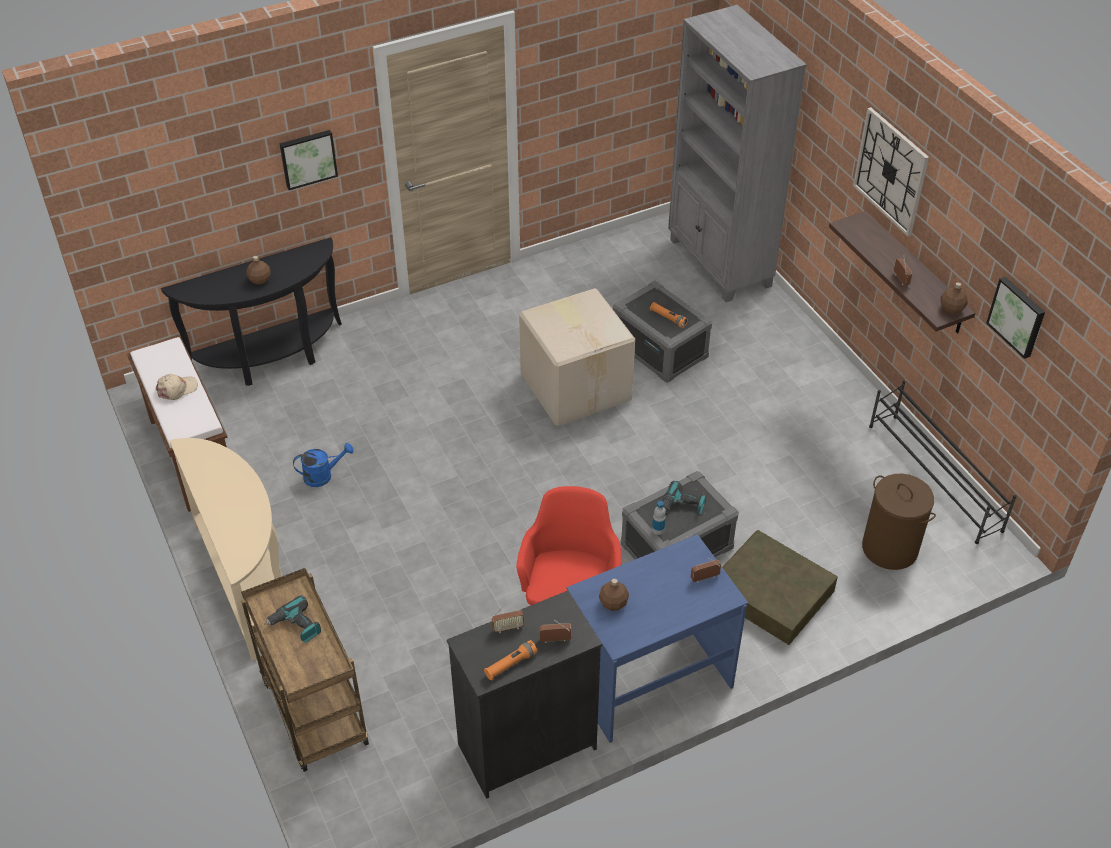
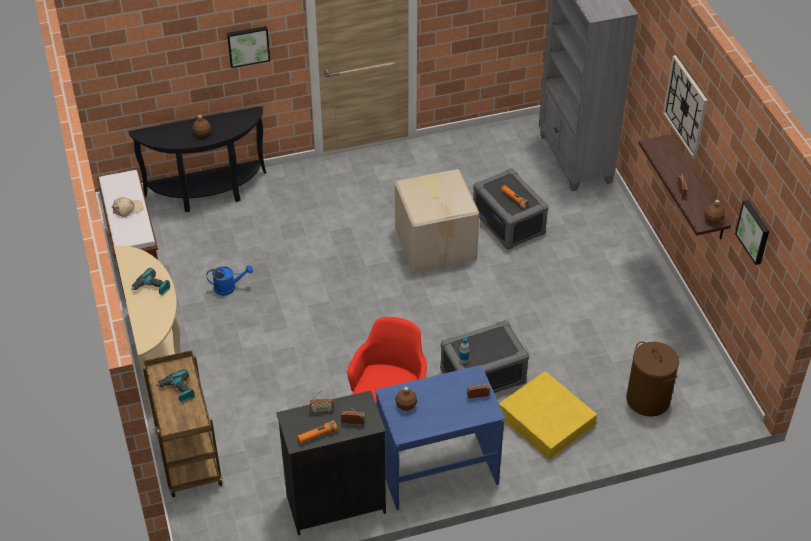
camera: 10 degrees right, 0 degrees up
(682, 506) = (487, 344): power drill -> power drill (152, 287)
(771, 593) = (546, 420): brown storage box -> yellow storage box
(934, 478) = (699, 351): black shoe rack -> none

